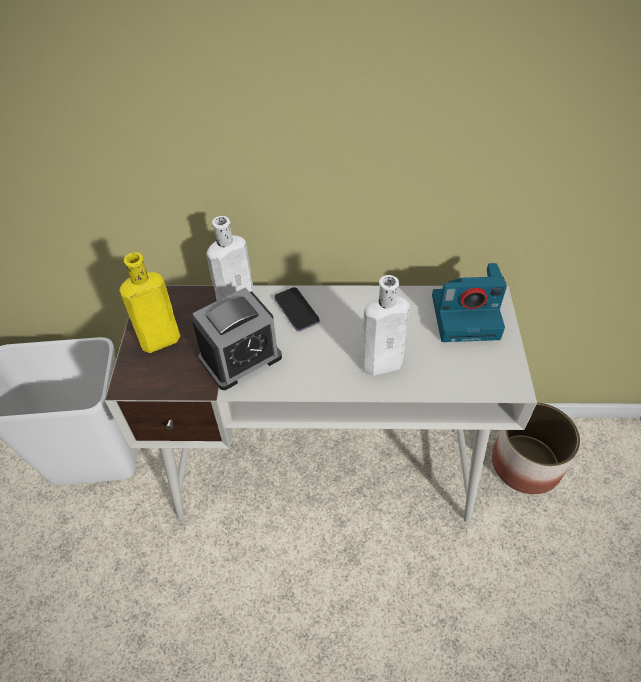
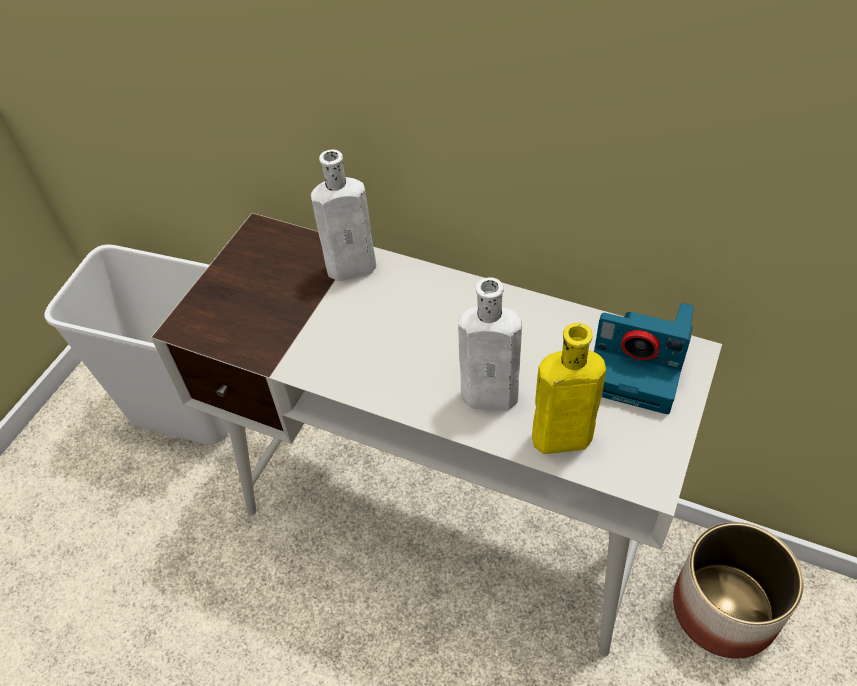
camera: 25 degrees right, 0 degrees up
(157, 341) = (239, 286): yellow bottle -> yellow bottle (557, 439)
(240, 358) = (322, 334): alarm clock -> none
(296, 310) = (418, 296): phone -> none

